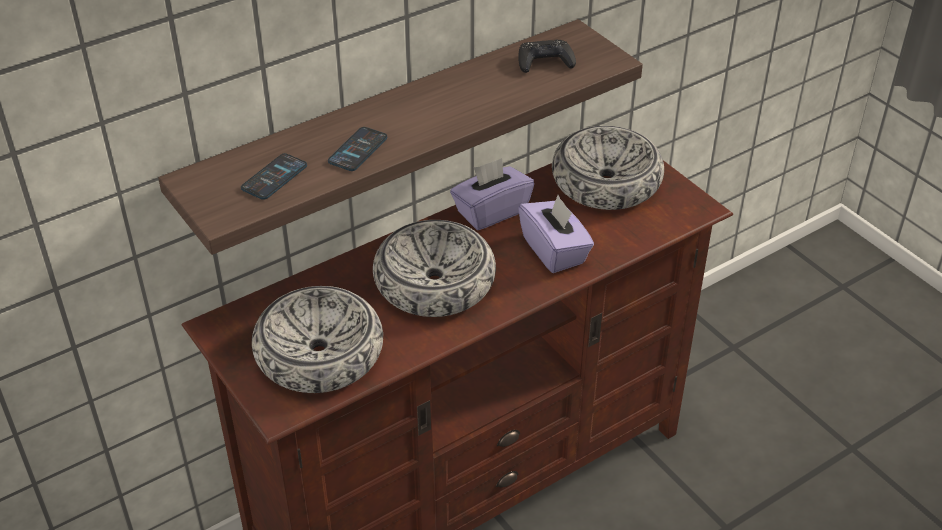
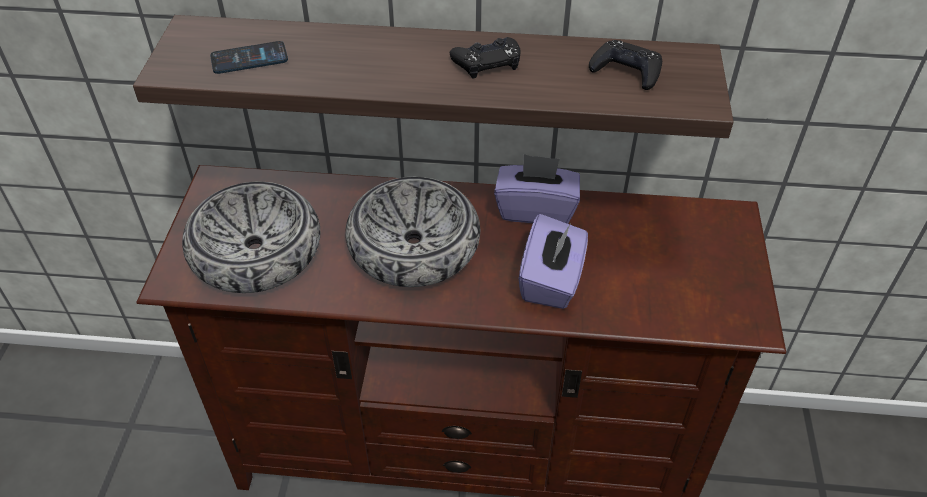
camera: 40 degrees right, 5 degrees up
(358, 150) = (345, 69): phone -> none
(449, 98) = (487, 62): none -> black game controller
(606, 181) = (680, 241): bowl -> none

